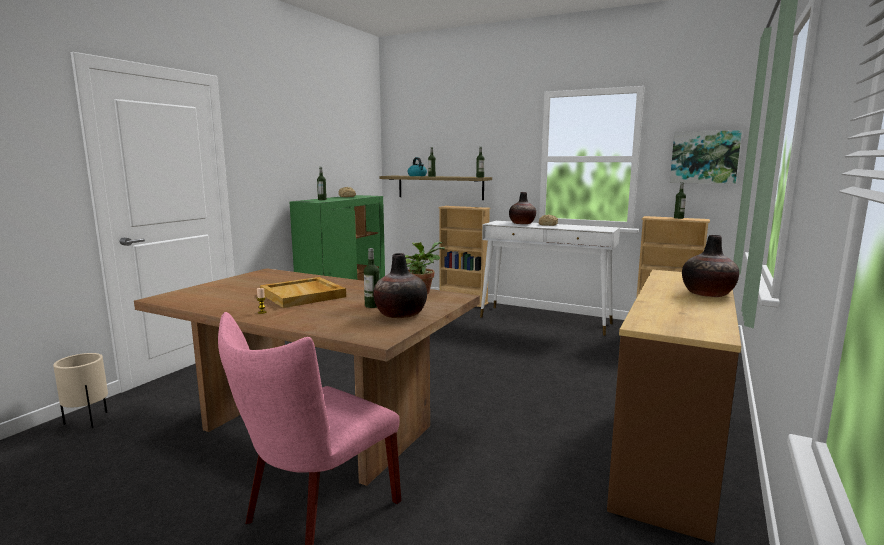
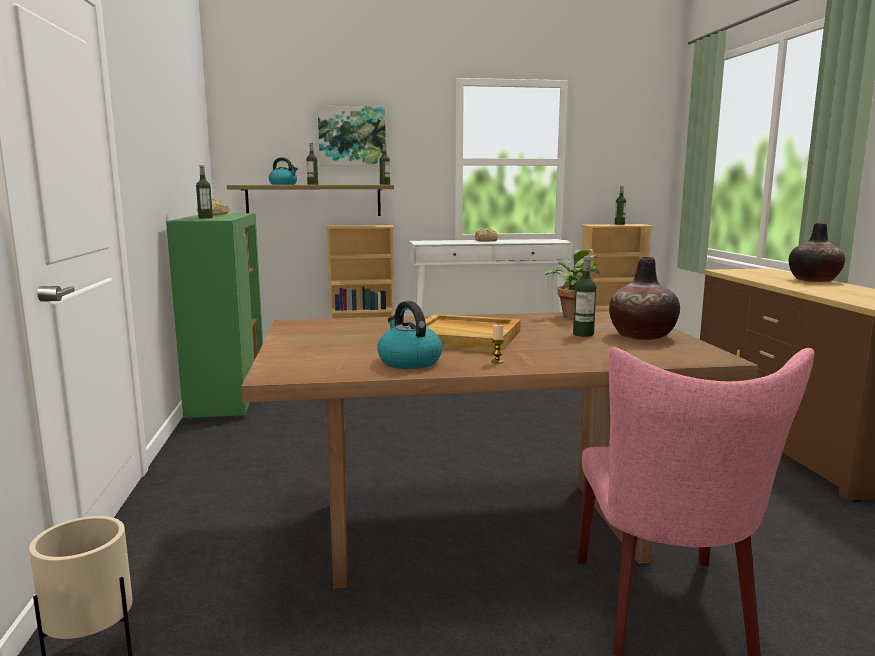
camera: 35 degrees left, 0 degrees up
(227, 303) = (408, 362): none -> kettle
(522, 223) = (453, 241): vase -> none
(704, 157) = (627, 160): picture -> picture (352, 136)

